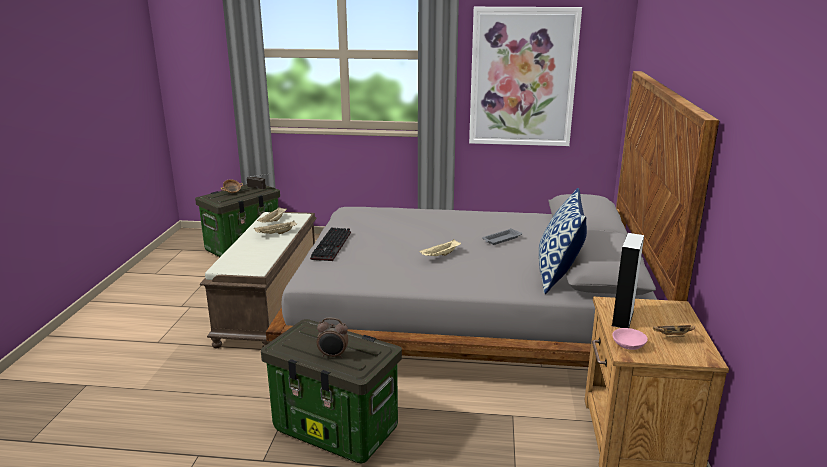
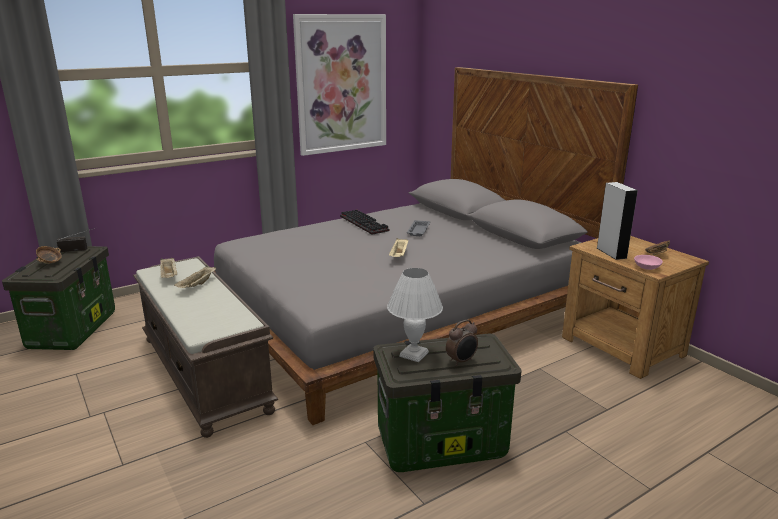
camera: 40 degrees left, 0 degrees up
(312, 335) = (413, 354): none -> white table lamp
(332, 246) = (289, 277): keyboard -> keyboard (365, 224)
(558, 276) = (504, 244): pillow -> none

